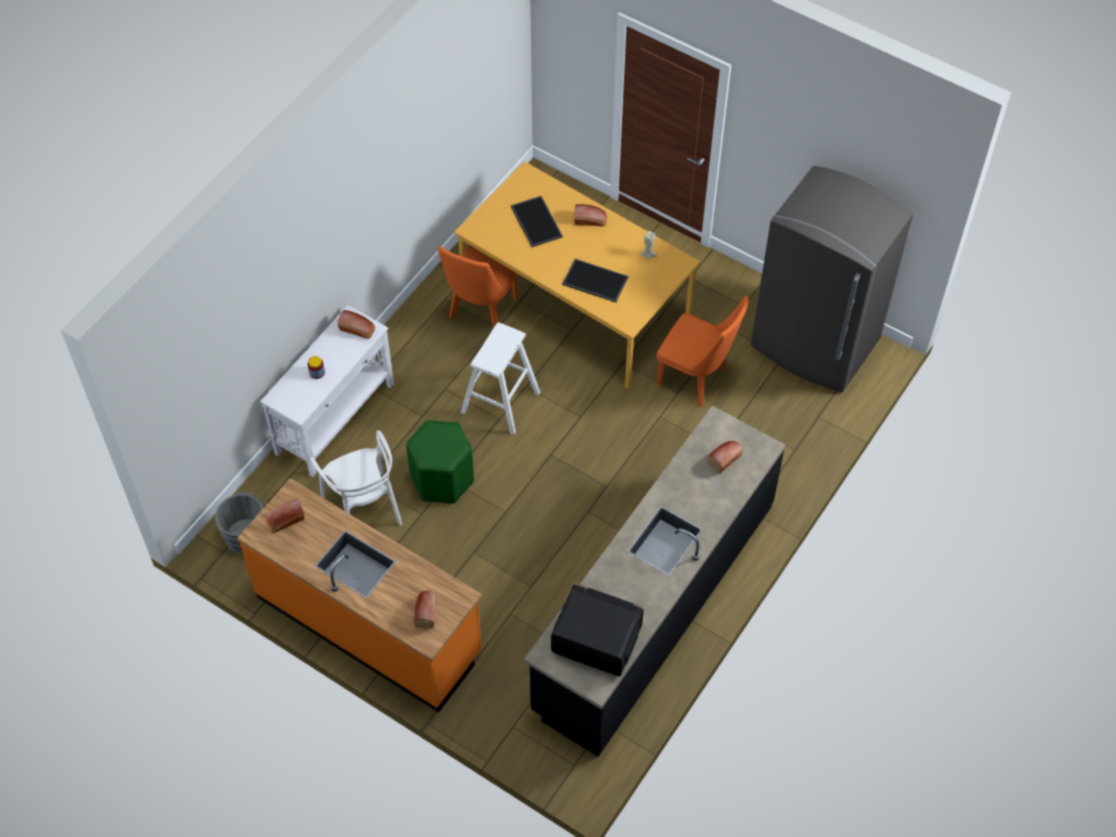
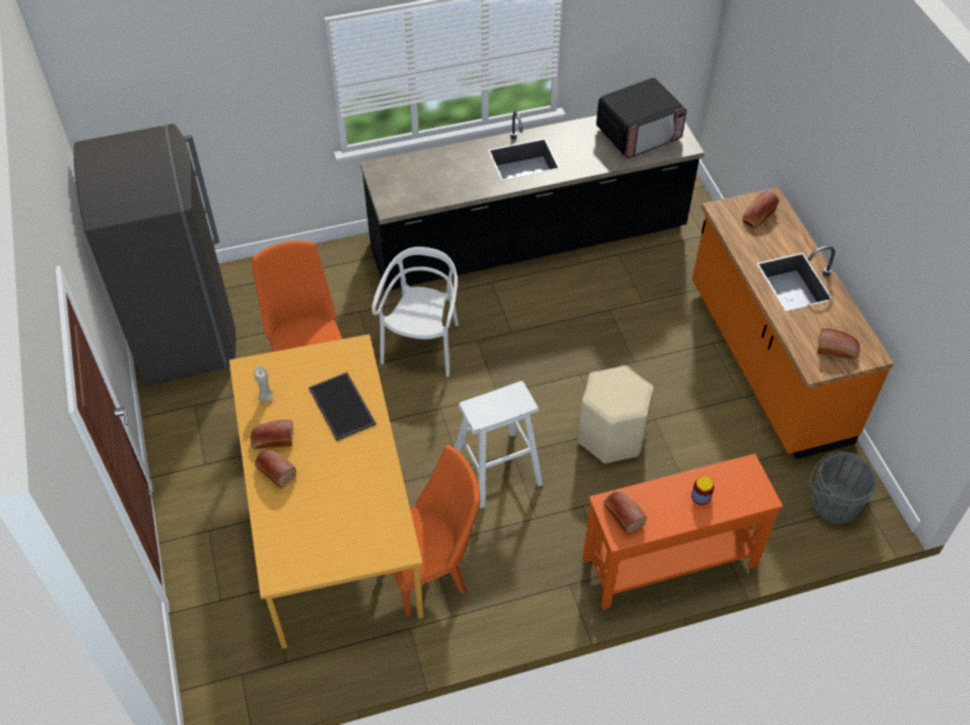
camera: 140 degrees left, 5 degrees down
(336, 418) = (668, 562): white console table -> orange console table
(363, 508) = (704, 457): white chair -> white chair (423, 345)
(442, 478) = (611, 436): green stool -> beige stool
(535, 221) = (329, 510): tray -> none
(595, 639) = (639, 134): microwave -> microwave turned 90 degrees counterclockwise
(726, 458) = (415, 180): bread -> bread (272, 440)

